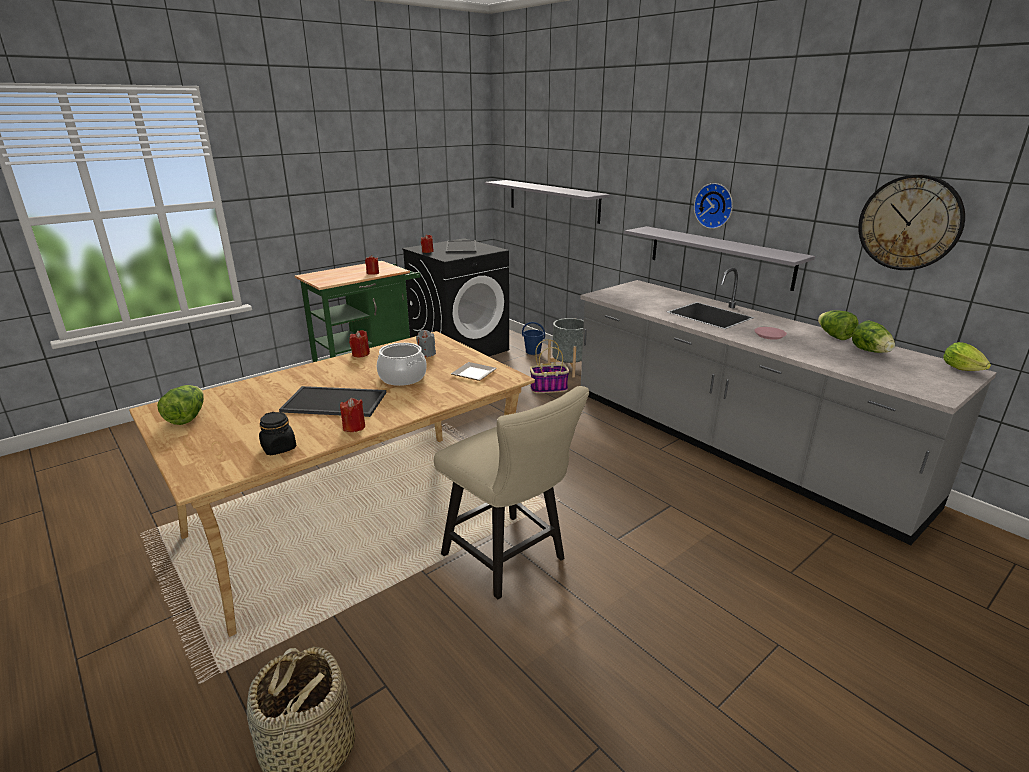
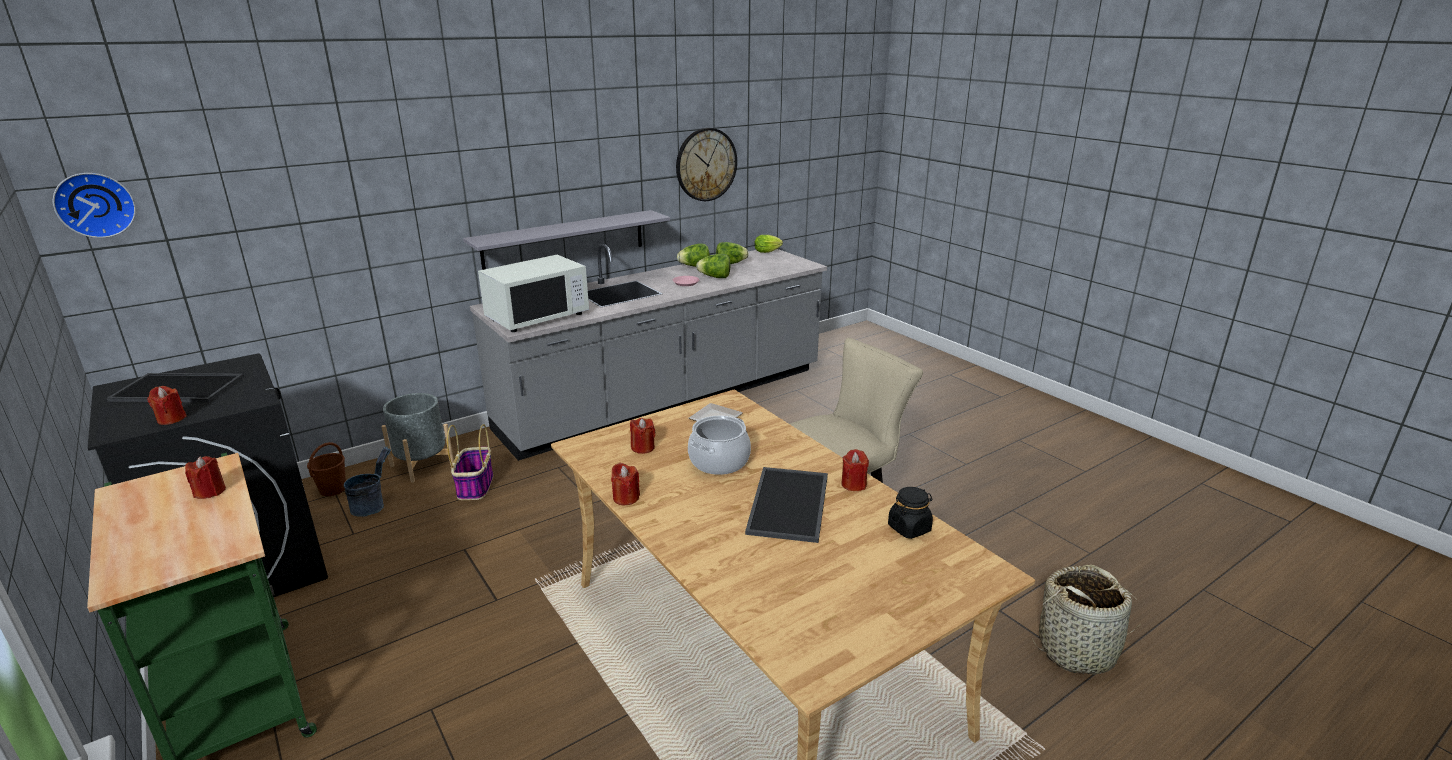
camera: 85 degrees left, 0 degrees up
(187, 417) = (838, 627): lettuce -> lettuce (715, 277)
(426, 354) = (643, 448): grey candle -> red candle
(519, 364) = (372, 505): none -> grey bucket
(533, 352) = (333, 489): blue bucket -> brown bucket
(553, 200) = (264, 252): grey shelf -> none
(627, 297) = (537, 316): none -> white microwave
(714, 205) = (546, 191): wall clock -> wall clock (95, 204)

